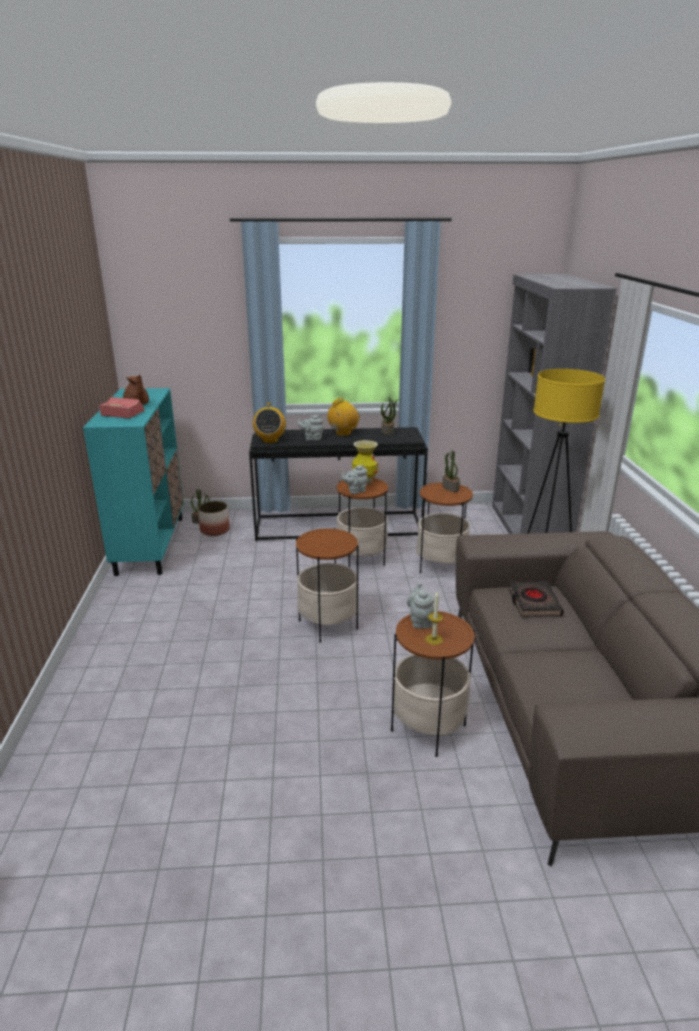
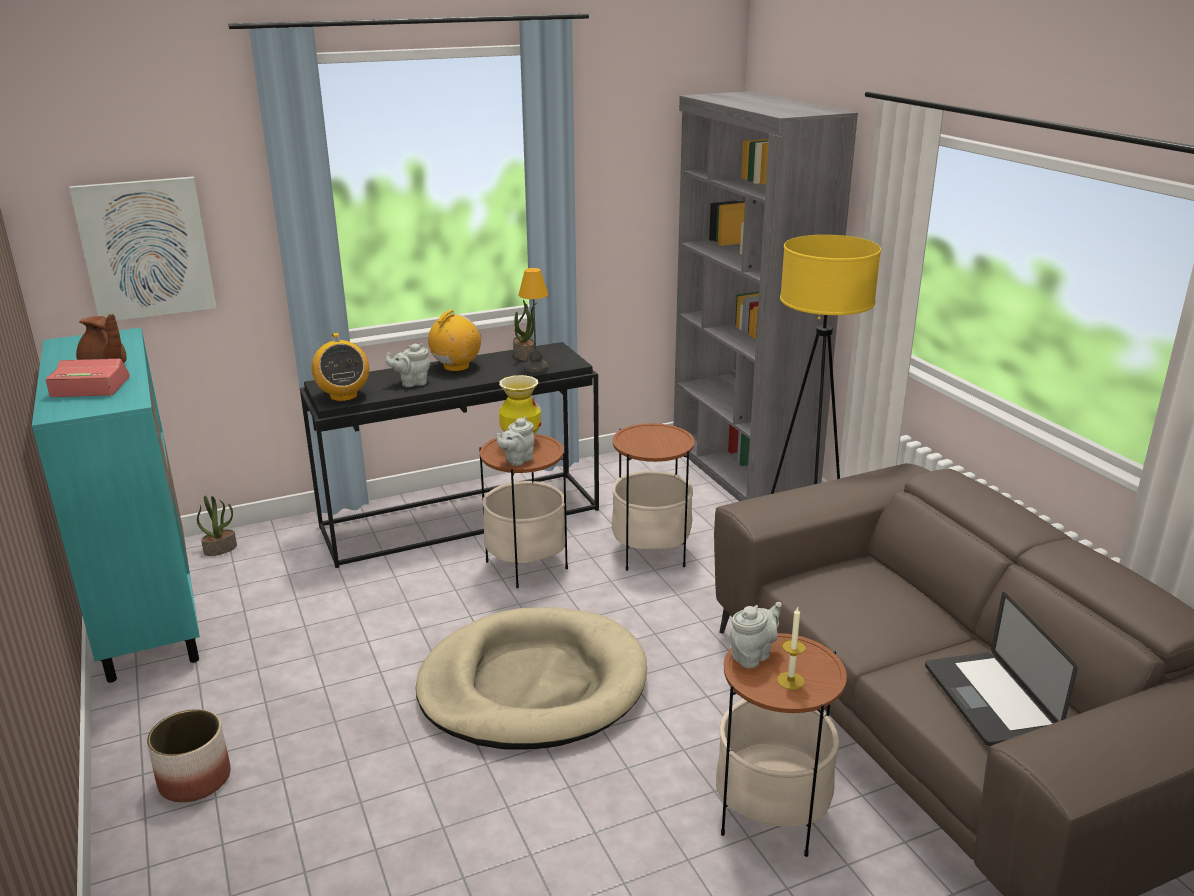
camera: 20 degrees left, 0 degrees up
(178, 344) = (146, 249): none -> picture
(214, 530) = (253, 562): planter -> planter (194, 779)
(327, 624) = (532, 685): side table -> beige dog bed
(389, 439) = (535, 367): none -> table lamp
(420, 621) = (753, 655): grey teapot -> grey teapot turned 75 degrees clockwise
(450, 488) = (654, 431): potted plant -> none
(533, 602) = (860, 588): black book -> none
(576, 685) = (989, 700): none -> laptop

